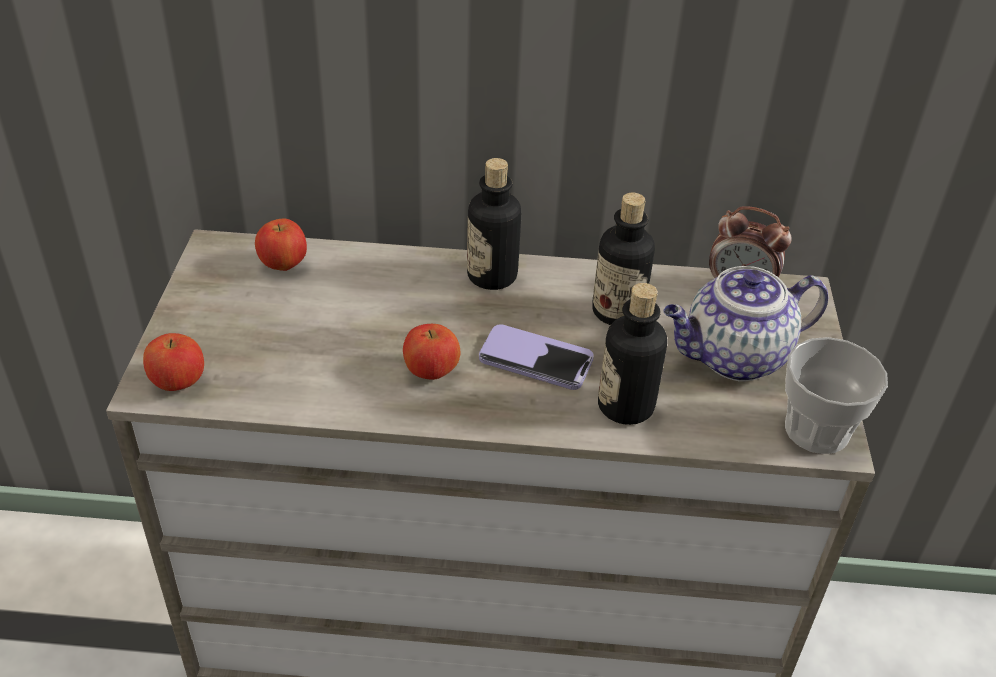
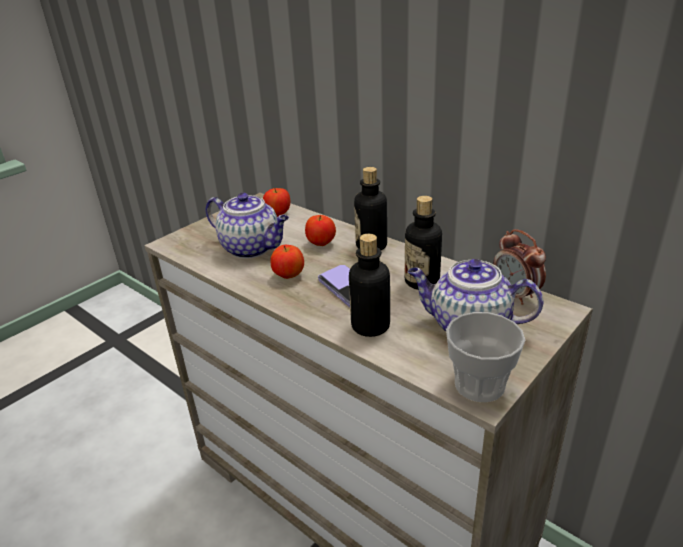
camera: 40 degrees right, 10 degrees down
(178, 383) = (181, 244): apple -> apple (321, 244)
(316, 345) = (252, 248): none -> teapot

